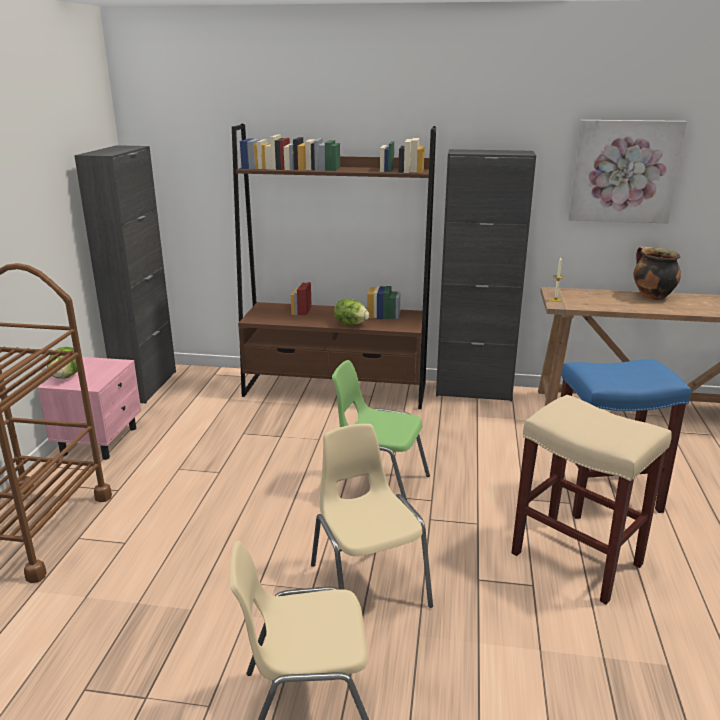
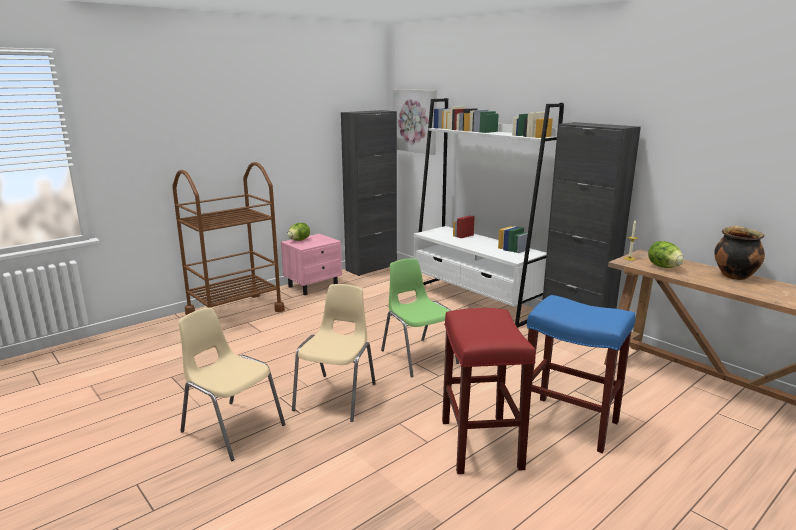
camera: 40 degrees right, 5 degrees down
(335, 390) = (475, 300): brown bookcase -> white bookcase
(351, 324) = (479, 249): lettuce -> lettuce (663, 267)
(578, 559) = (482, 445): beige stool -> red stool
(624, 171) = (724, 151): picture -> picture (415, 121)

